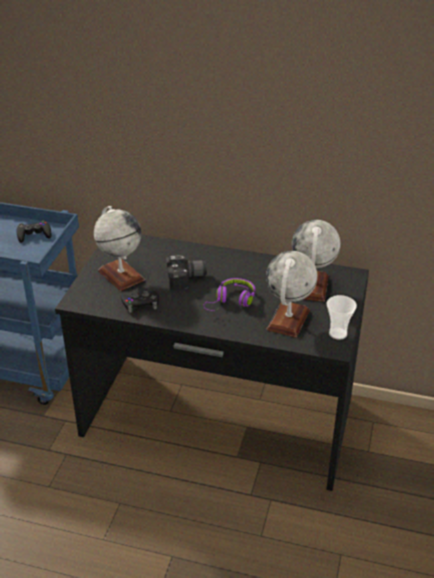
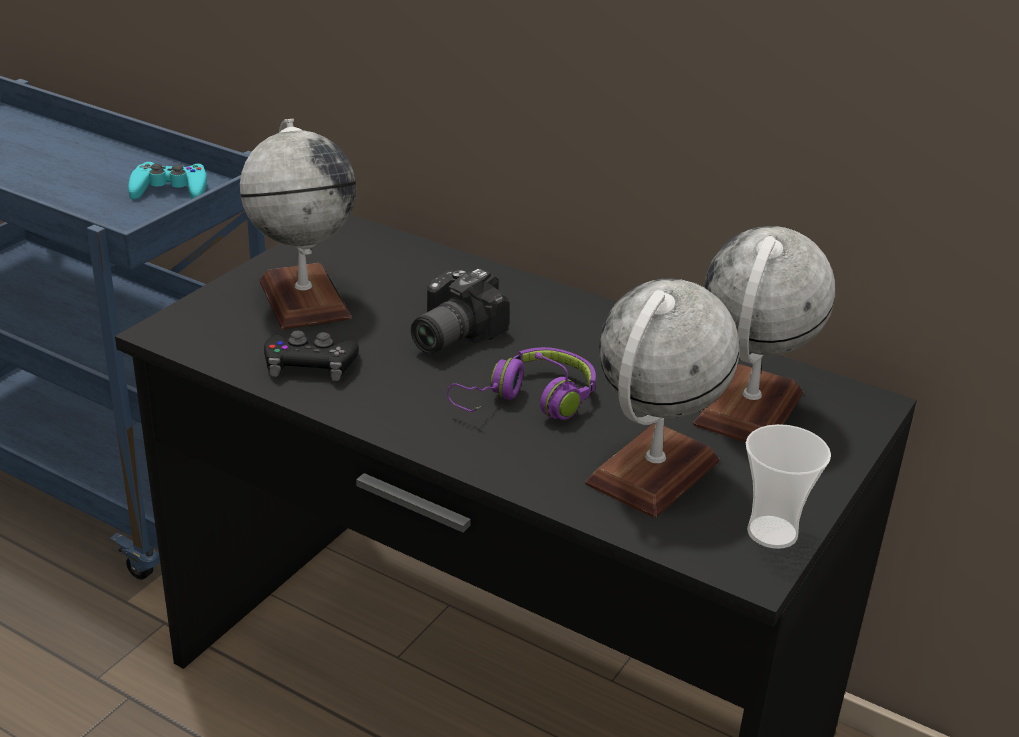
camera: 15 degrees right, 5 degrees down
(34, 234) = (170, 190): black game controller -> turquoise game controller
(187, 279) = (448, 335): camera -> camera turned 120 degrees clockwise

